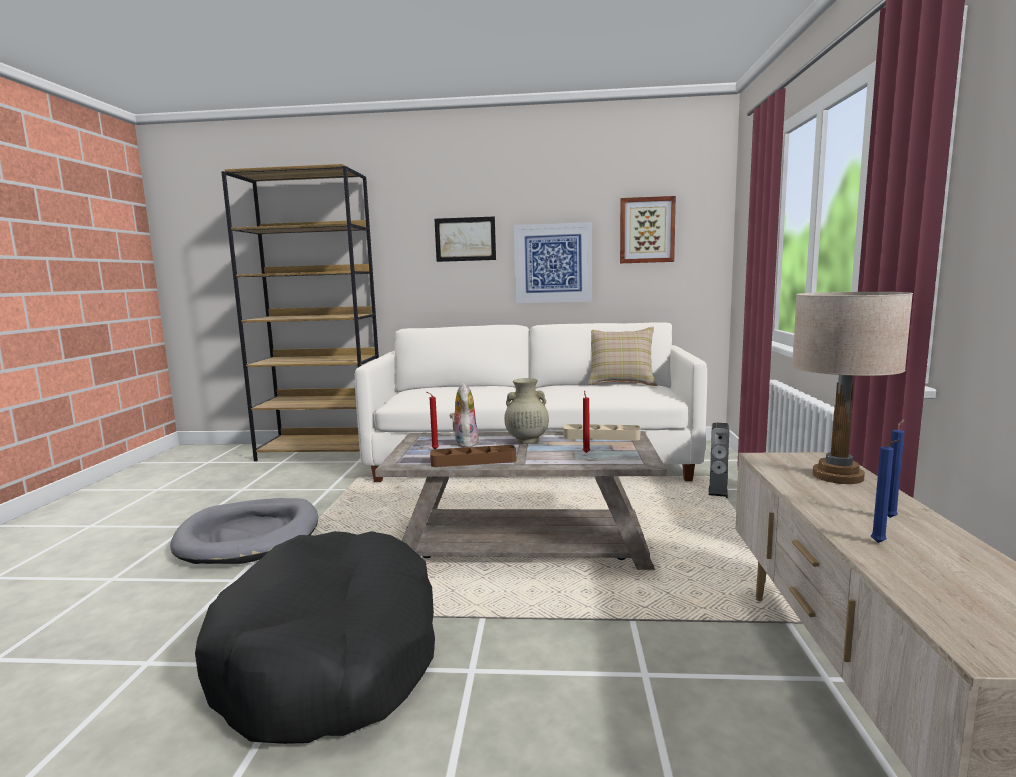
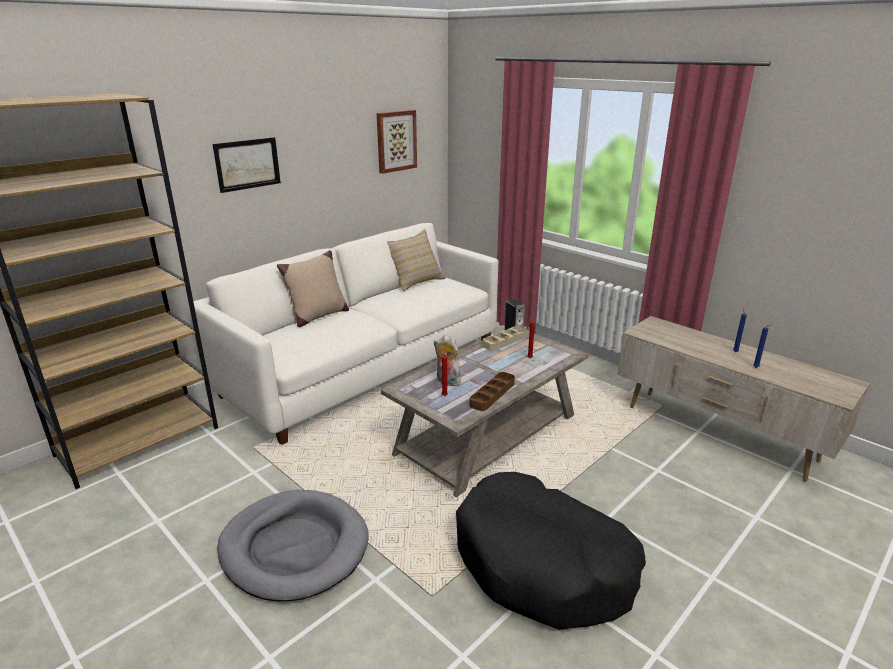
camera: 50 degrees left, 15 degrees up
(479, 385) = (317, 316): none -> beige pillow
(526, 440) = (476, 362): beige vase -> none
(553, 263) = (329, 179): picture -> none
(837, 476) = (681, 334): beige table lamp -> none

